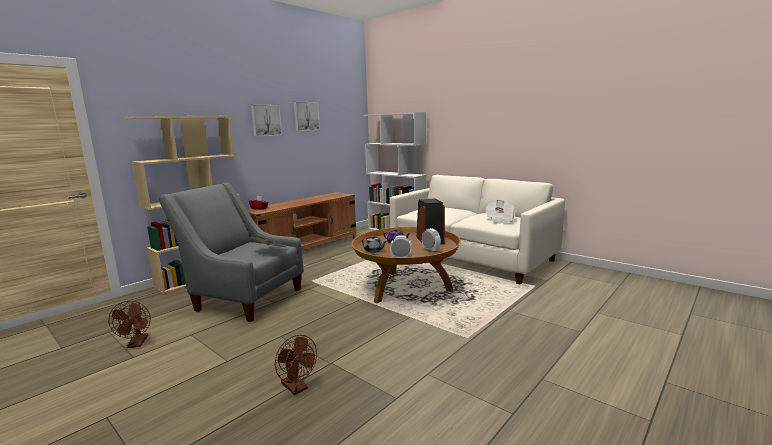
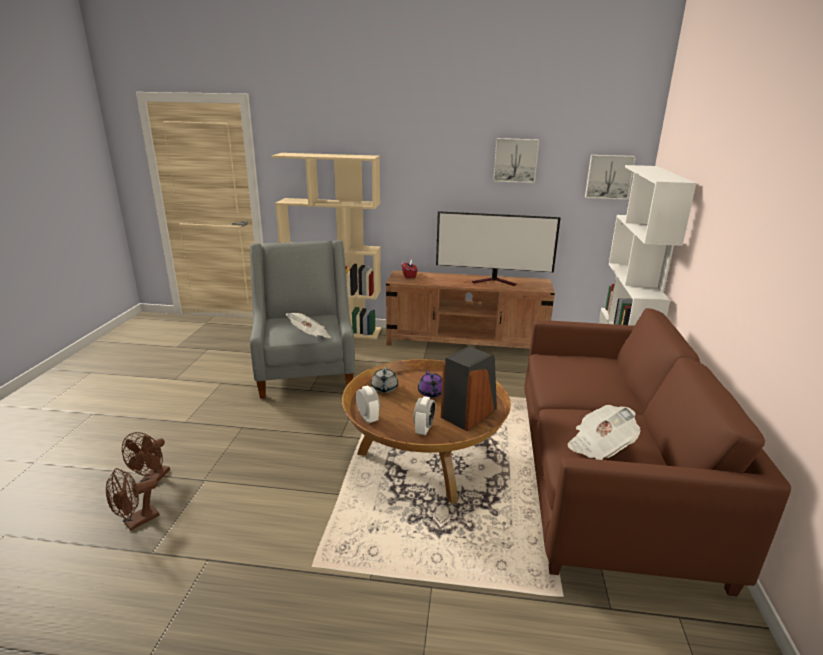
camera: 55 degrees right, 10 degrees up
(137, 344) = (195, 369): brown fan -> brown fan (136, 522)
(265, 120) = (446, 163): picture -> picture (609, 176)
(315, 198) = (495, 281): none -> television
(472, 257) = (609, 481): white sofa -> brown sofa

